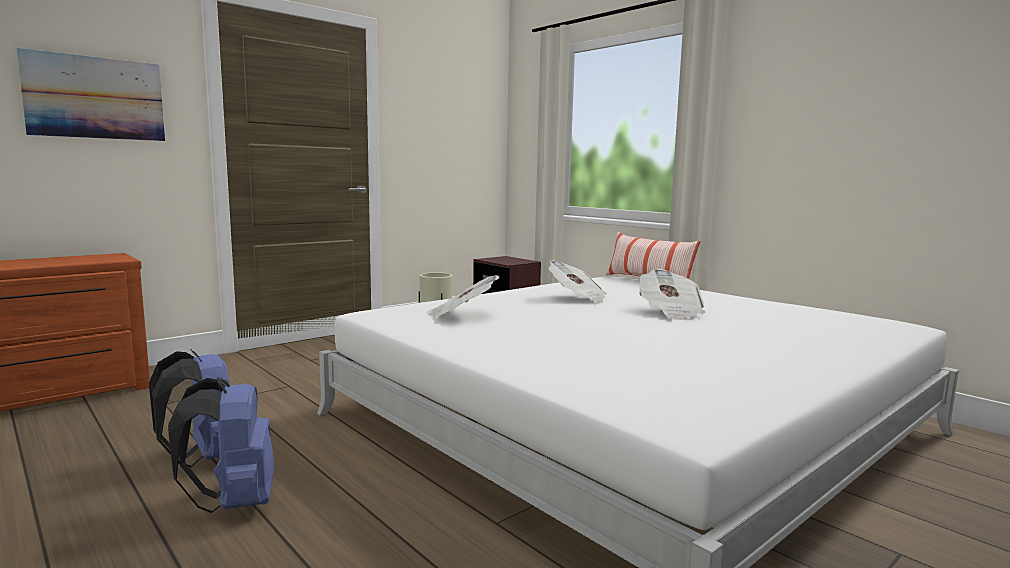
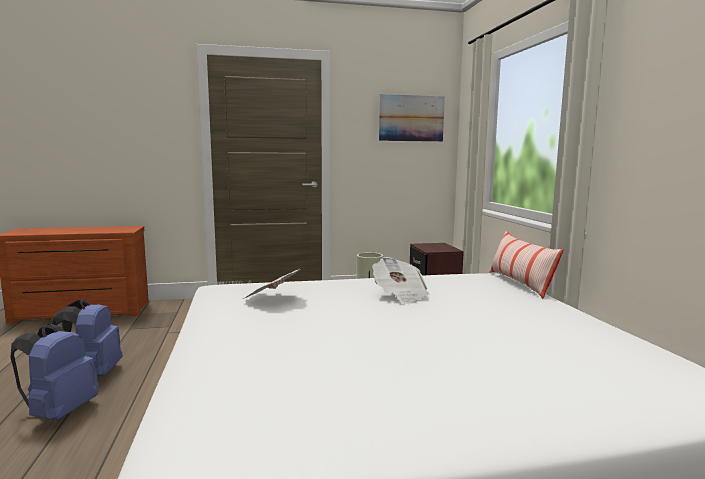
camera: 30 degrees right, 0 degrees up
(95, 98) = (129, 127): picture -> picture (411, 118)
(670, 312) = (454, 325): newspaper -> none

